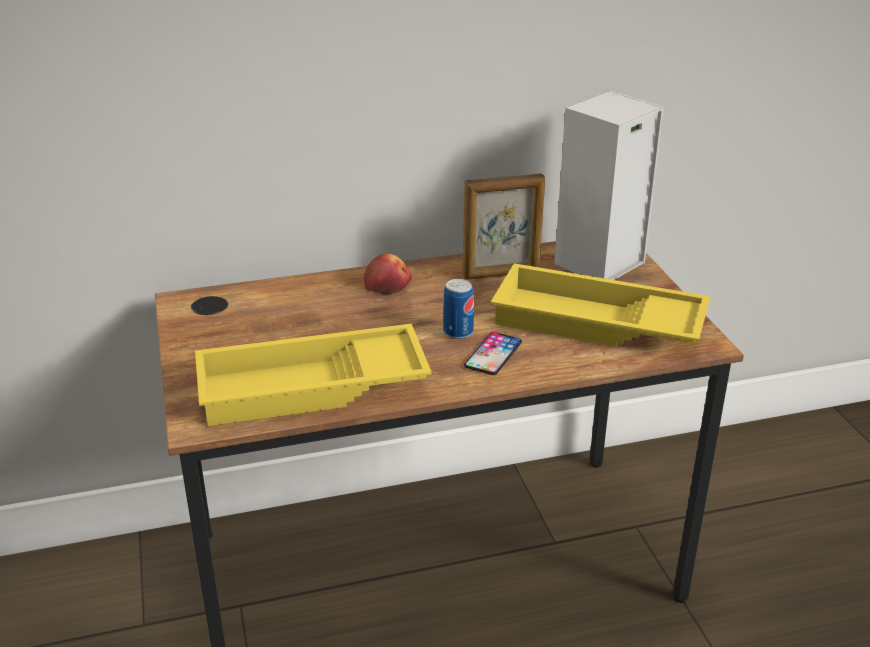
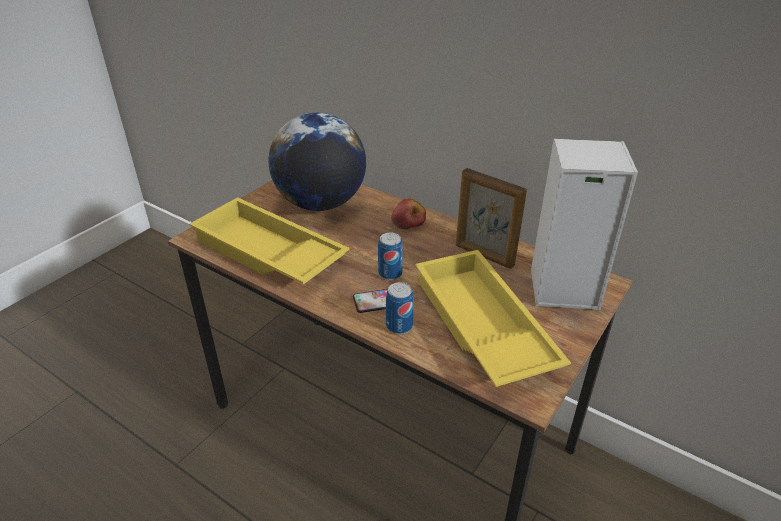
camera: 50 degrees right, 5 degrees up
(268, 317) = (320, 203): none -> globe
(543, 362) = (399, 326): none -> can

